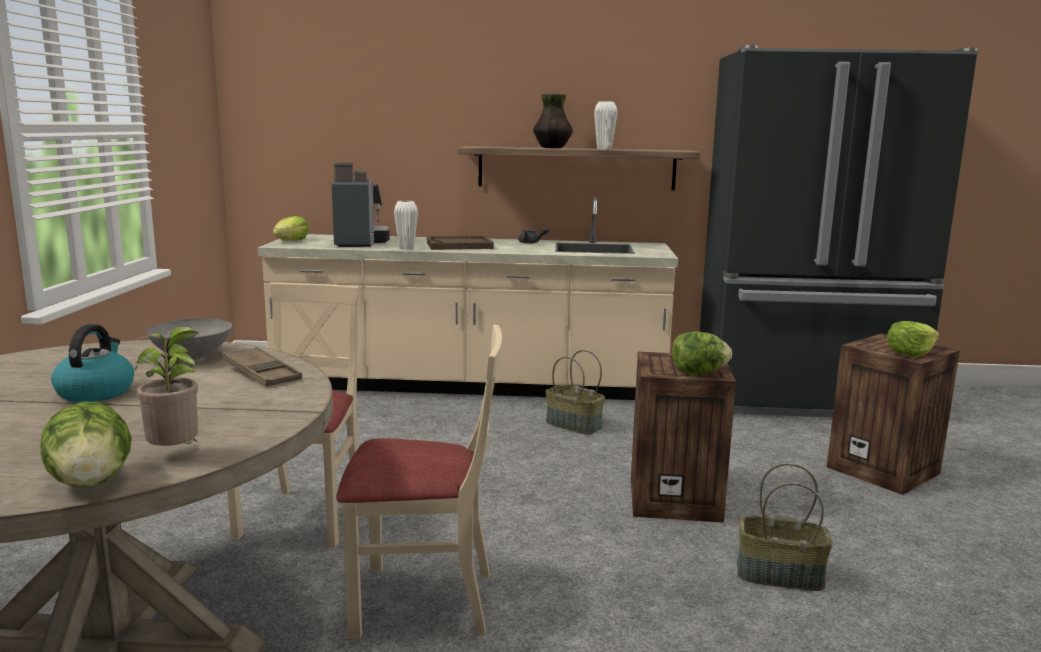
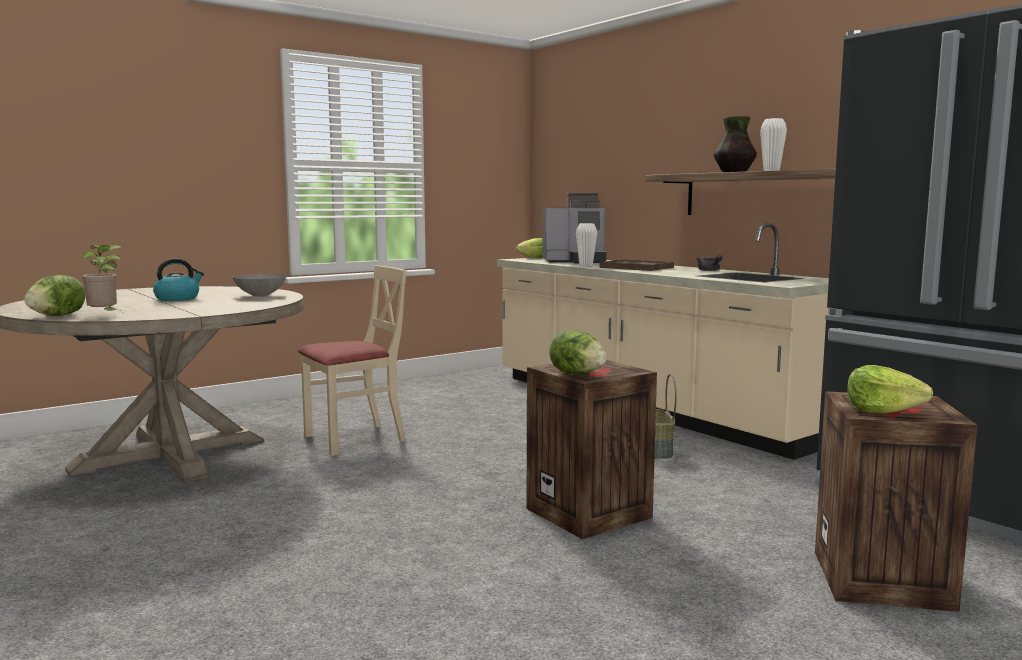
camera: 50 degrees right, 5 degrees down
(261, 373) = (250, 303): brown tray -> none
(359, 242) = (575, 261): coffee machine -> coffee machine turned 45 degrees clockwise
(423, 601) = (301, 491): beige chair -> none
(779, 576) = (520, 580): basket -> none

